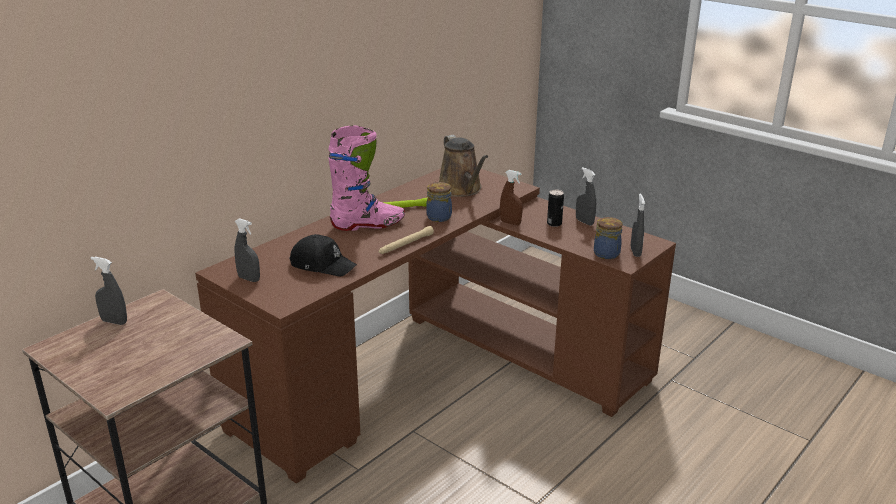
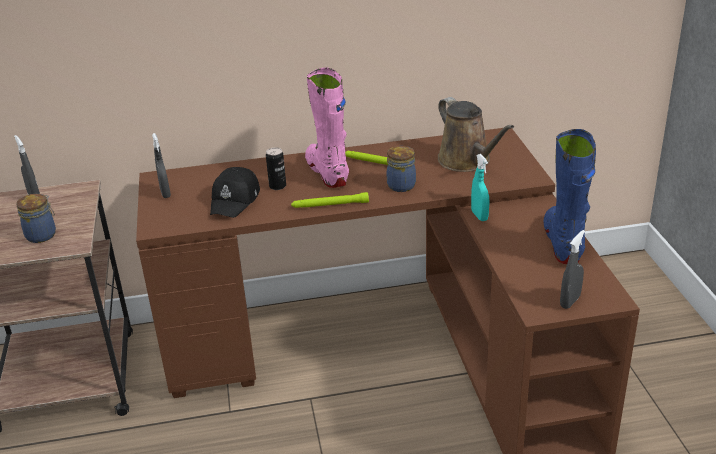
camera: 40 degrees right, 5 degrees up
(322, 264) = (235, 200): black cap -> black cap turned 45 degrees clockwise
(368, 224) = (327, 172): pink boot -> pink boot turned 135 degrees counterclockwise
(405, 244) = (330, 205): beige flashlight -> green flashlight
(461, 189) = (467, 161): brown watering can -> brown watering can turned 45 degrees counterclockwise
(510, 223) = (479, 216): brown spray bottle -> turquoise spray bottle
(554, 224) = (525, 233): can -> can (277, 186)
(584, 222) = (563, 243): grey spray bottle -> blue boot
(606, 253) = (533, 290): jar -> jar (42, 235)

